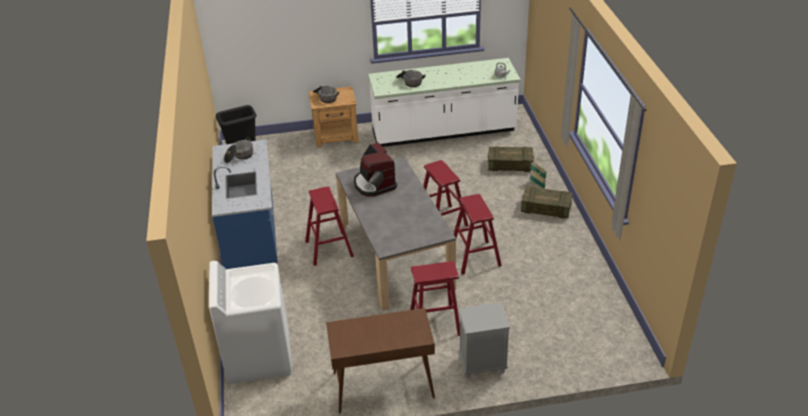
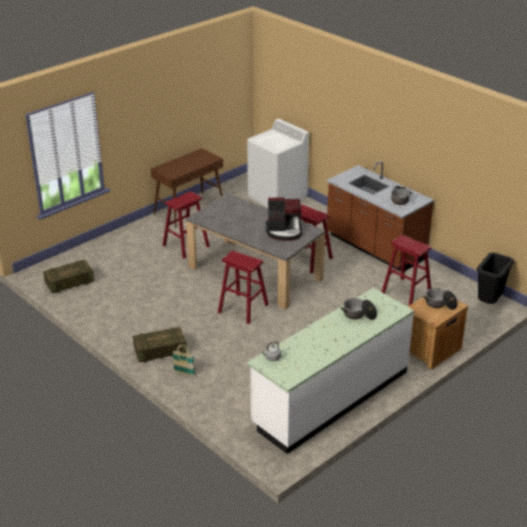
camera: 145 degrees right, 5 degrees down
(252, 236) = (374, 248): blue counter -> brown counter
(374, 184) = (284, 231): coffee machine -> coffee machine turned 150 degrees clockwise
(475, 257) = (192, 292): red stool -> red stool (406, 292)
(481, 365) = (137, 236): grey nightstand -> none
(510, 165) = (226, 384): crate -> crate (69, 283)

